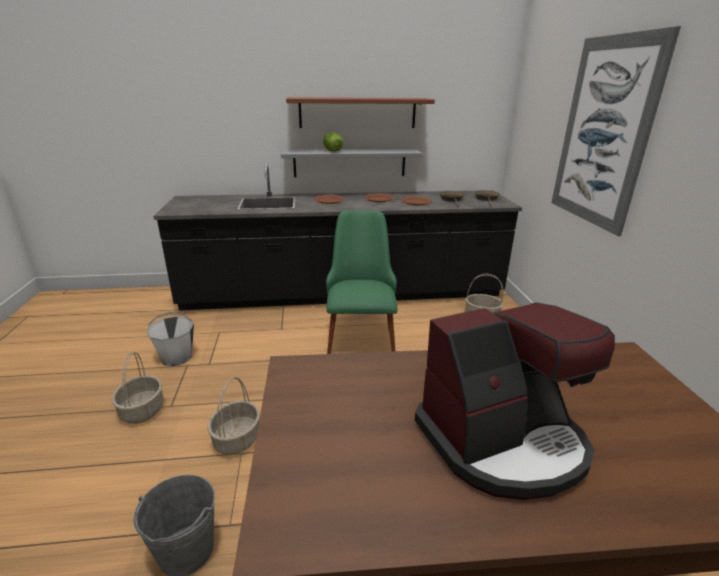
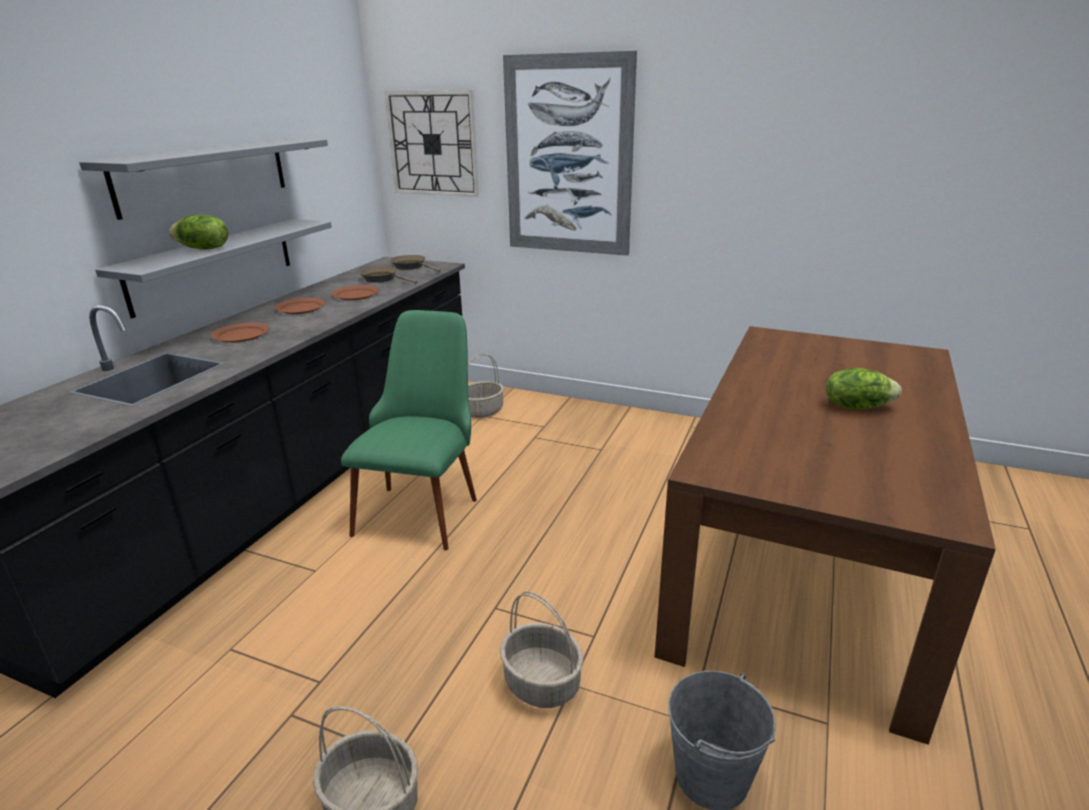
camera: 60 degrees left, 0 degrees up
(176, 357) = (244, 727): white bucket -> none
(357, 113) = (205, 175): brown shelf -> grey shelf
(360, 337) = (424, 505): green chair -> green chair turned 75 degrees clockwise
(502, 441) = (856, 406): coffee machine -> lettuce
(535, 112) = (433, 144): none -> wall clock

